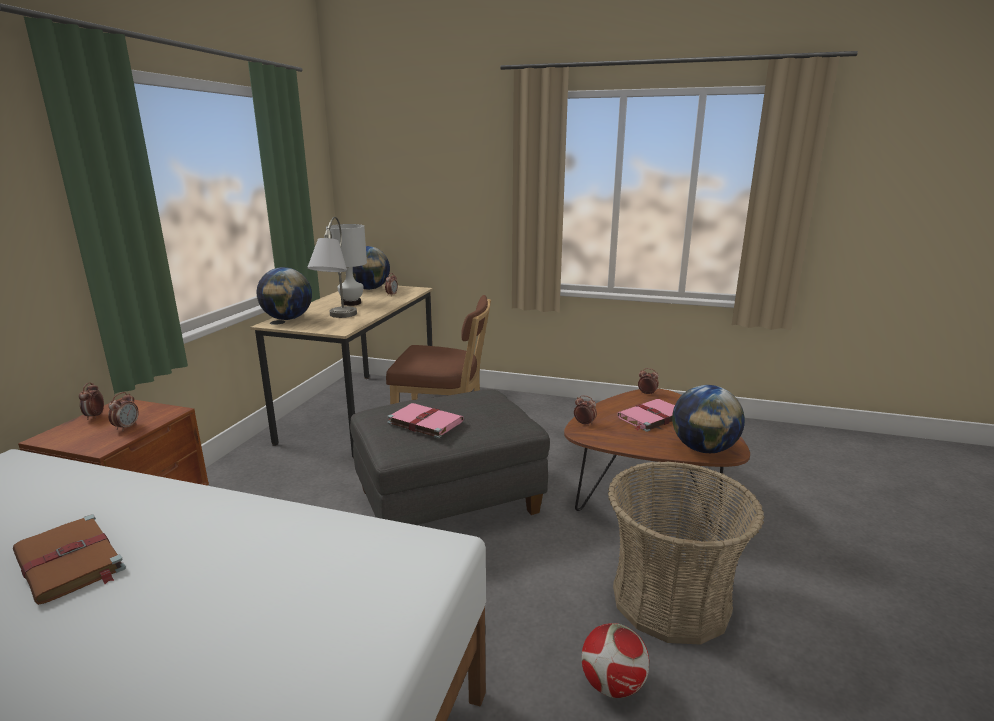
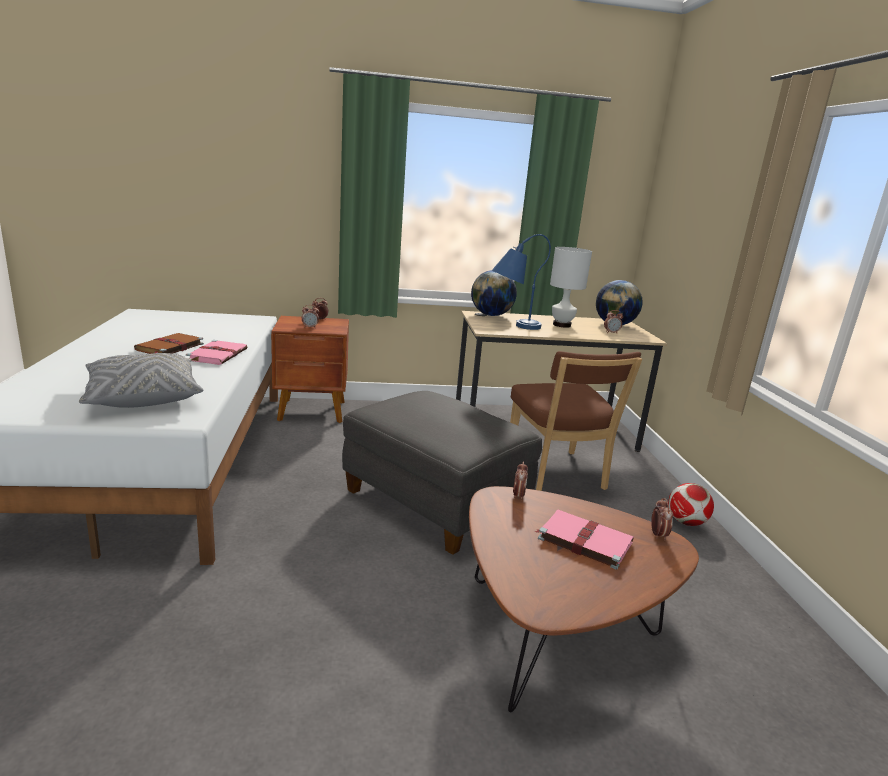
camera: 65 degrees right, 0 degrees up
(324, 589) = (143, 396): none -> grey pillow
(336, 319) = (512, 326): grey table lamp -> blue table lamp
(424, 422) = (418, 410): pink book -> pink book (218, 355)
(612, 685) = (229, 633): football -> football (686, 522)
(670, 600) = (357, 668): basket -> none
(703, 449) = (527, 585): globe -> none

